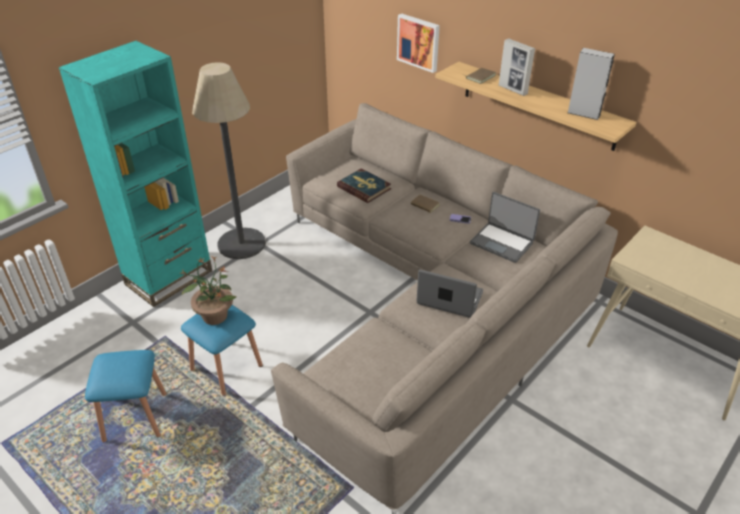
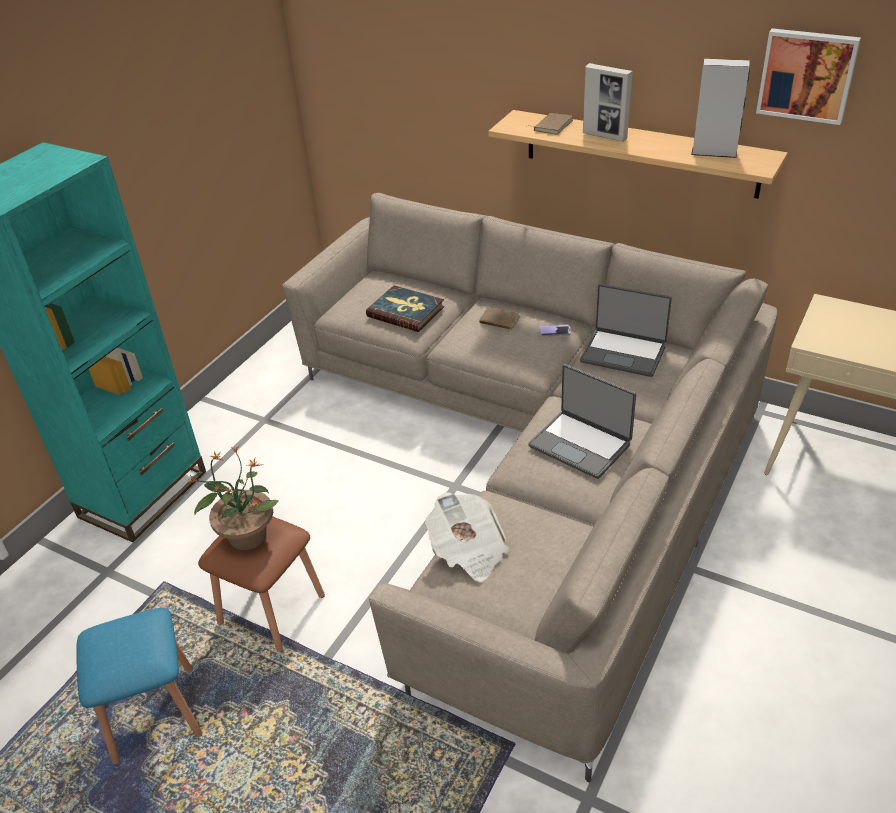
camera: 10 degrees left, 0 degrees up
(226, 367) = (271, 609): blue stool -> brown stool
(241, 244) = (237, 425): floor lamp -> none
(349, 354) = (468, 551): none -> newspaper
(419, 42) = (449, 91): picture -> picture (807, 75)
(449, 299) = (580, 444): laptop -> laptop turned 150 degrees counterclockwise

